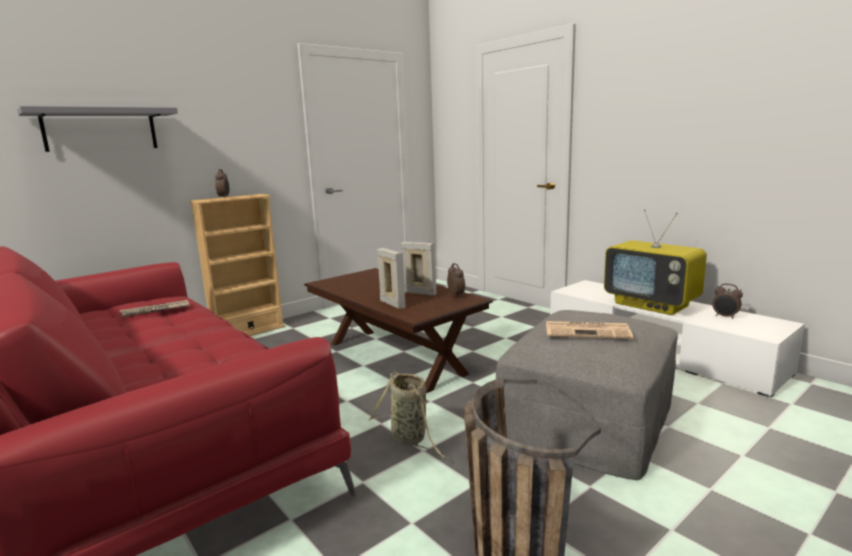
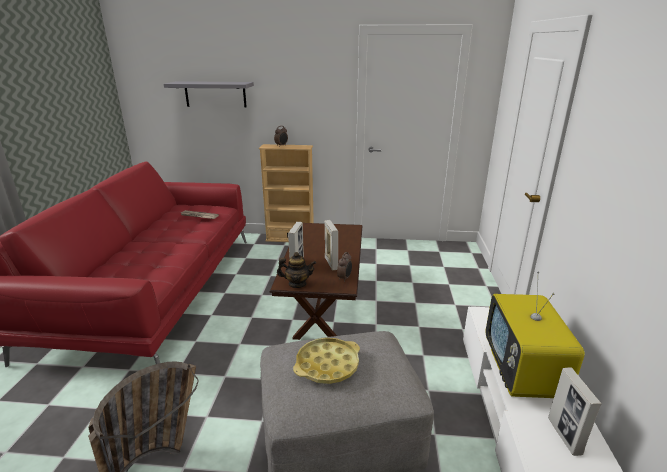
camera: 45 degrees right, 10 degrees up
(410, 439) = (232, 365): basket -> none
(427, 312) = (297, 284): none -> teapot
(588, 331) = (327, 365): newspaper -> yellow tray
(725, 317) = (564, 436): alarm clock -> picture frame

